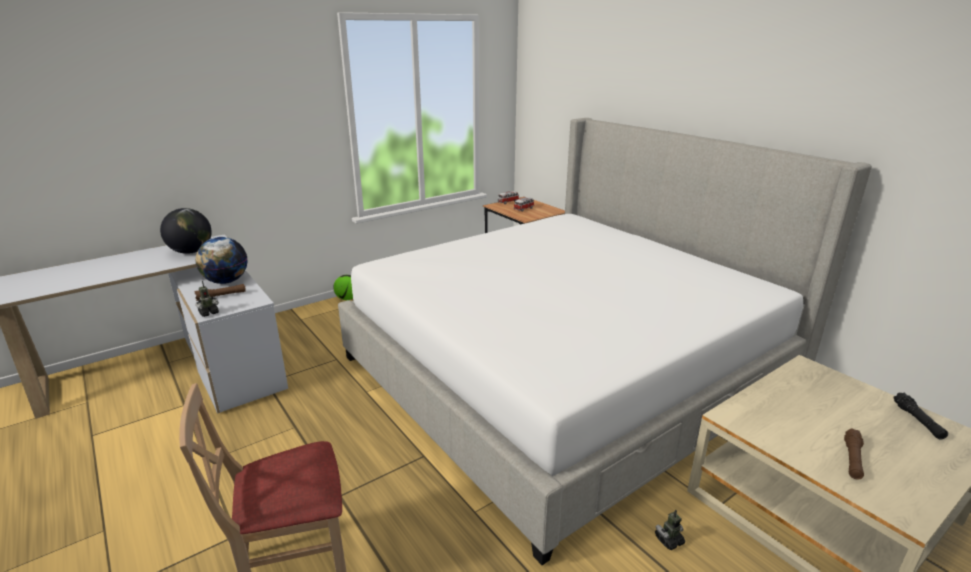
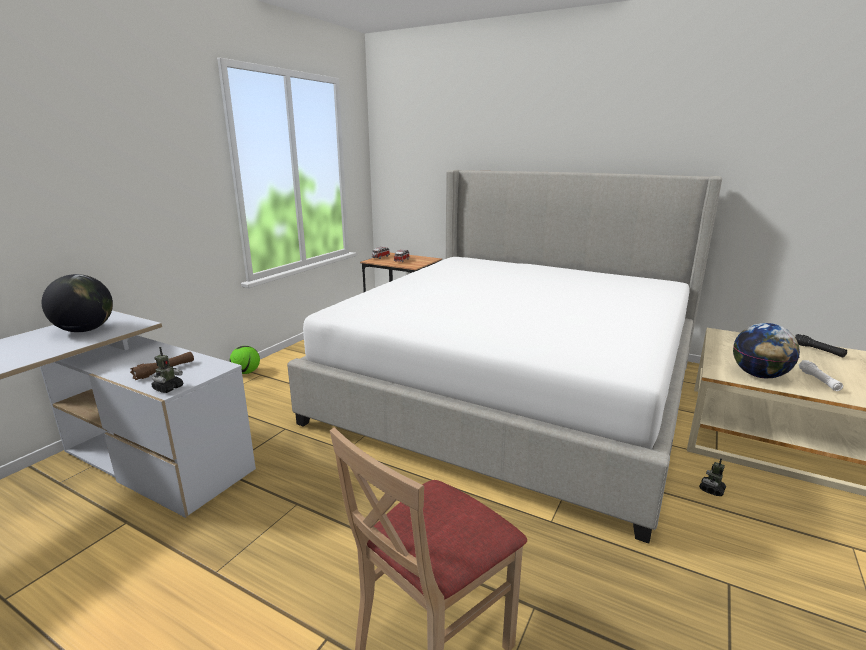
camera: 25 degrees left, 5 degrees down
(226, 281) = (152, 356): globe -> globe (759, 375)
(852, 459) = (818, 380): brown flashlight -> white flashlight

